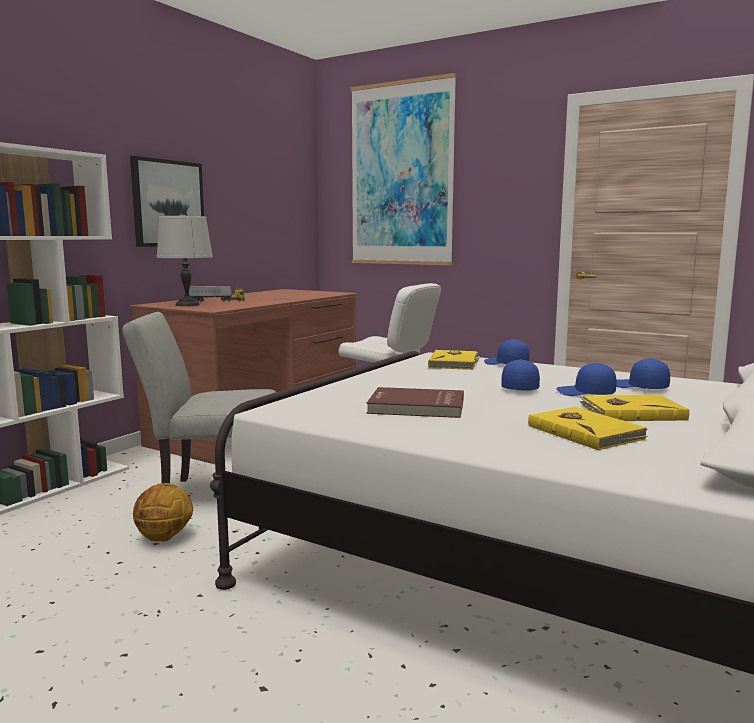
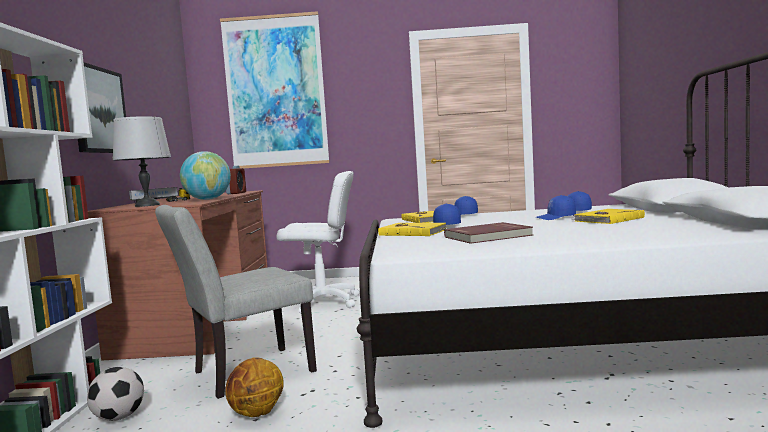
camera: 30 degrees left, 5 degrees down
(81, 505) = (119, 417): none -> football
(250, 304) = (207, 199): none -> globe
(316, 295) = (236, 193): none -> alarm clock
(519, 388) = (512, 221): blue cap -> blue cap (444, 225)
(585, 432) = (618, 228): yellow book -> yellow book (412, 232)

